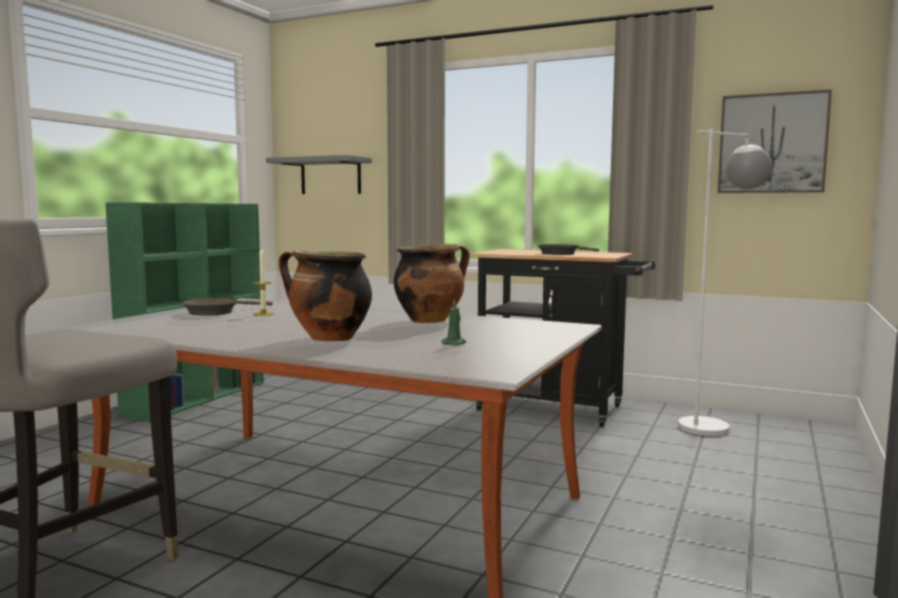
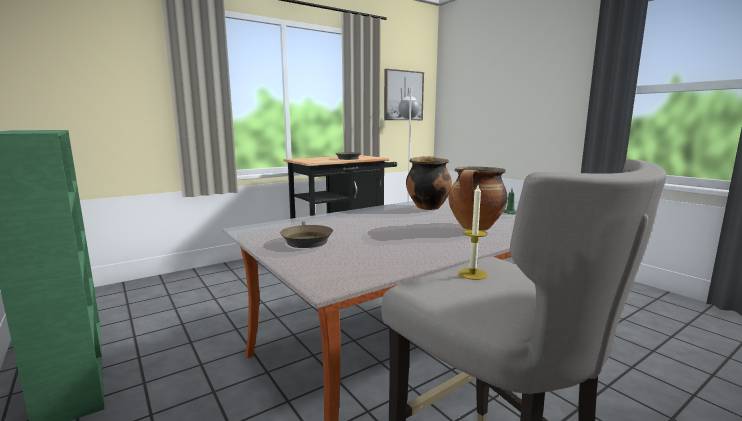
camera: 60 degrees left, 5 degrees up
(263, 314) = (342, 230): candle -> candle (472, 274)
(330, 176) = (84, 99): grey shelf -> none

